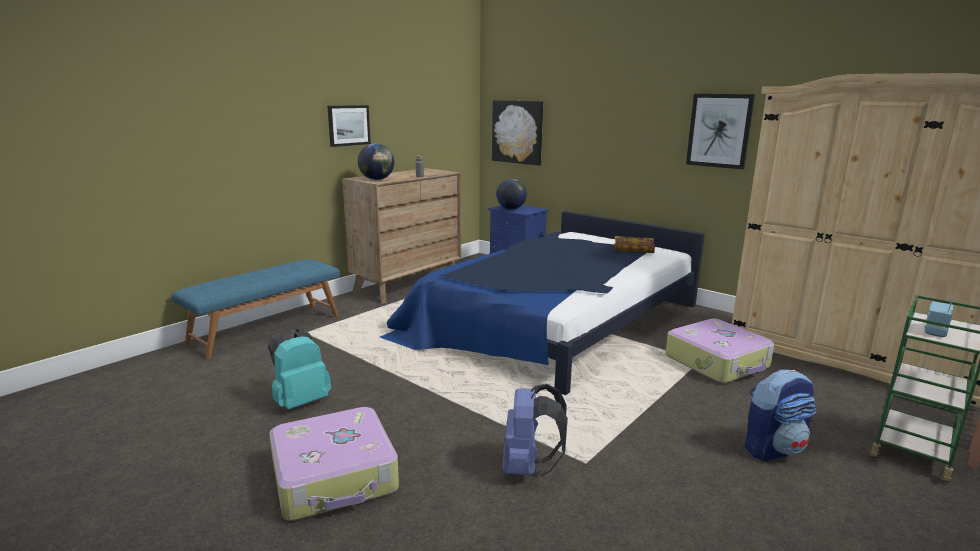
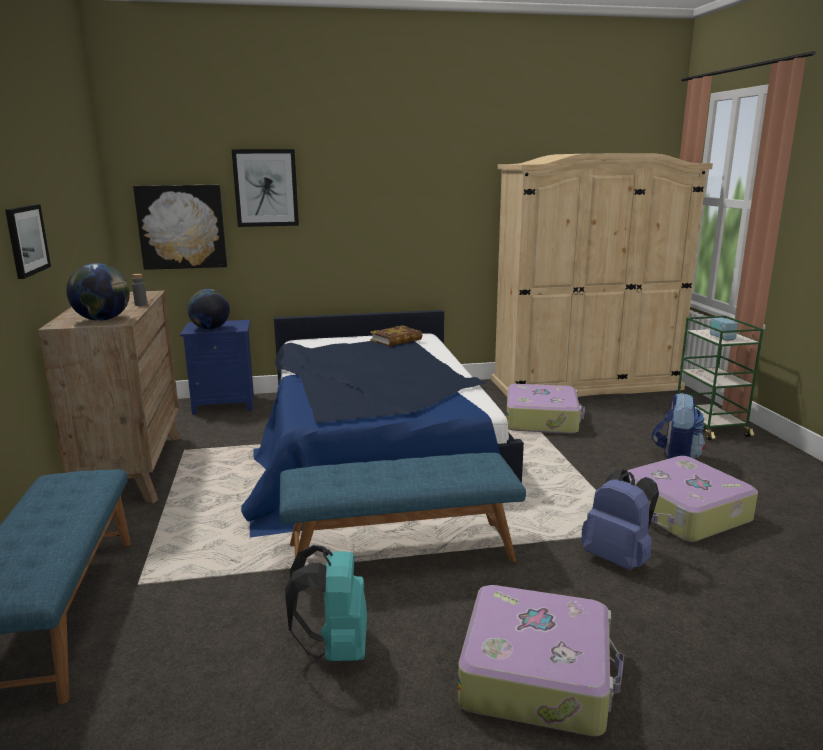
camera: 50 degrees left, 0 degrees up
(422, 382) = (400, 551): none -> blue bench
(665, 481) = (683, 513): none -> suitcase
(719, 130) = (442, 207): picture -> picture (266, 188)

